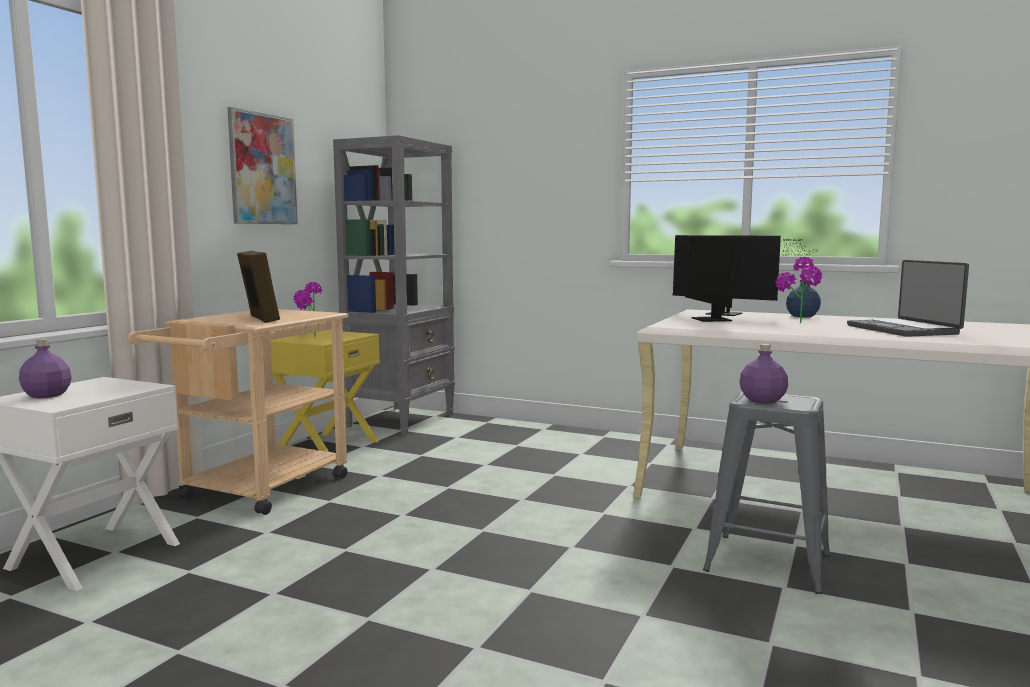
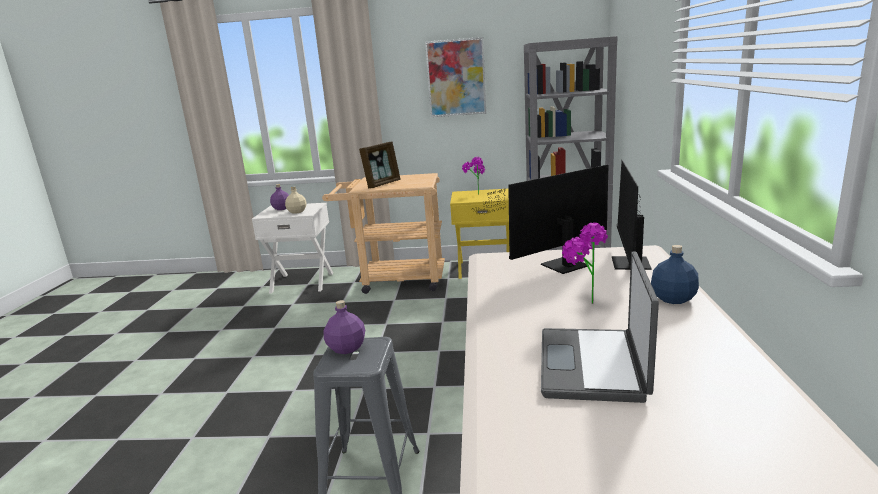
camera: 70 degrees right, 10 degrees up
(114, 389) = (297, 211): none -> beige bottle
(904, 330) = (594, 365): laptop -> laptop turned 45 degrees counterclockwise

